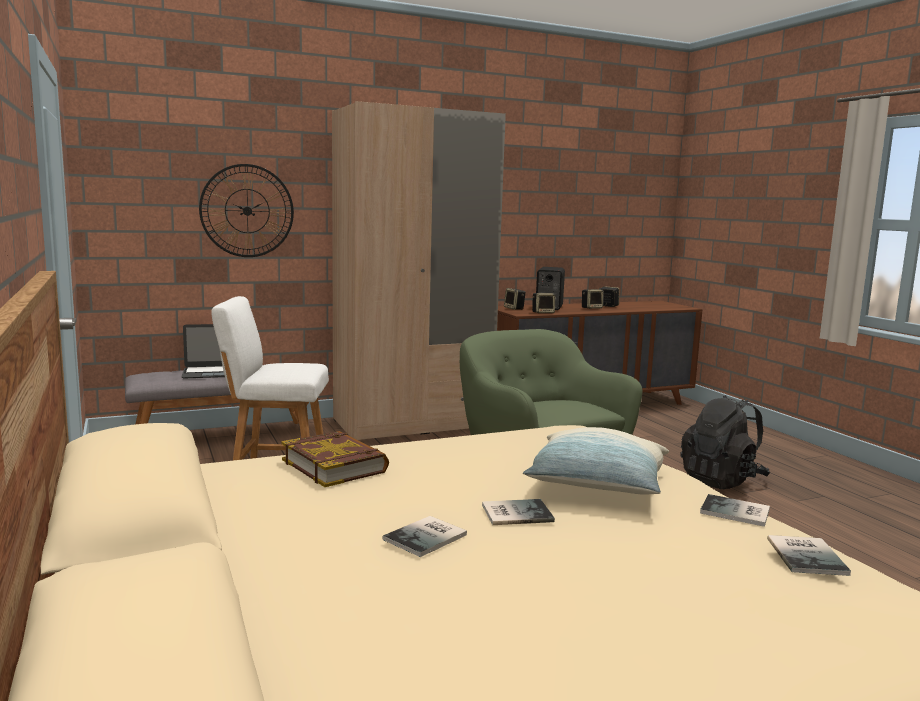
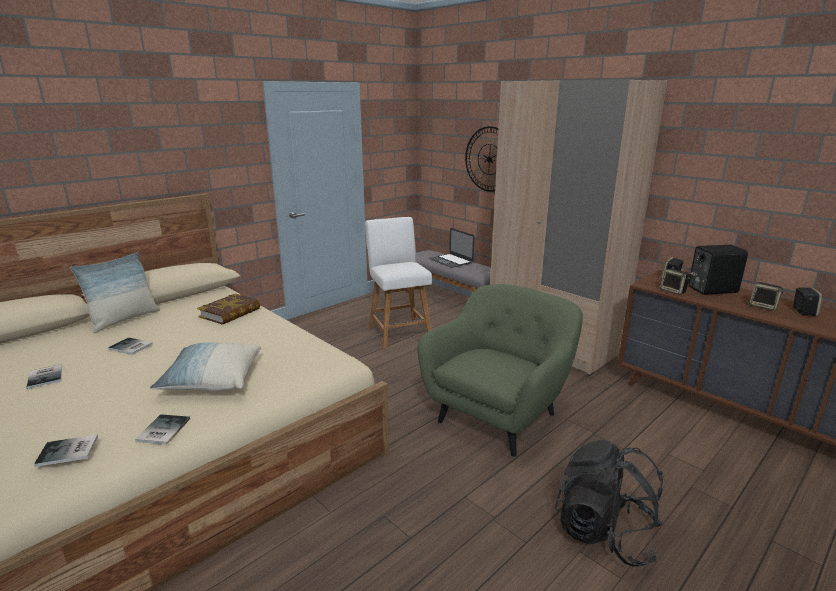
camera: 70 degrees right, 10 degrees up
(243, 552) = (124, 320): none -> pillow
(514, 513) = (160, 361): book -> book (46, 376)

